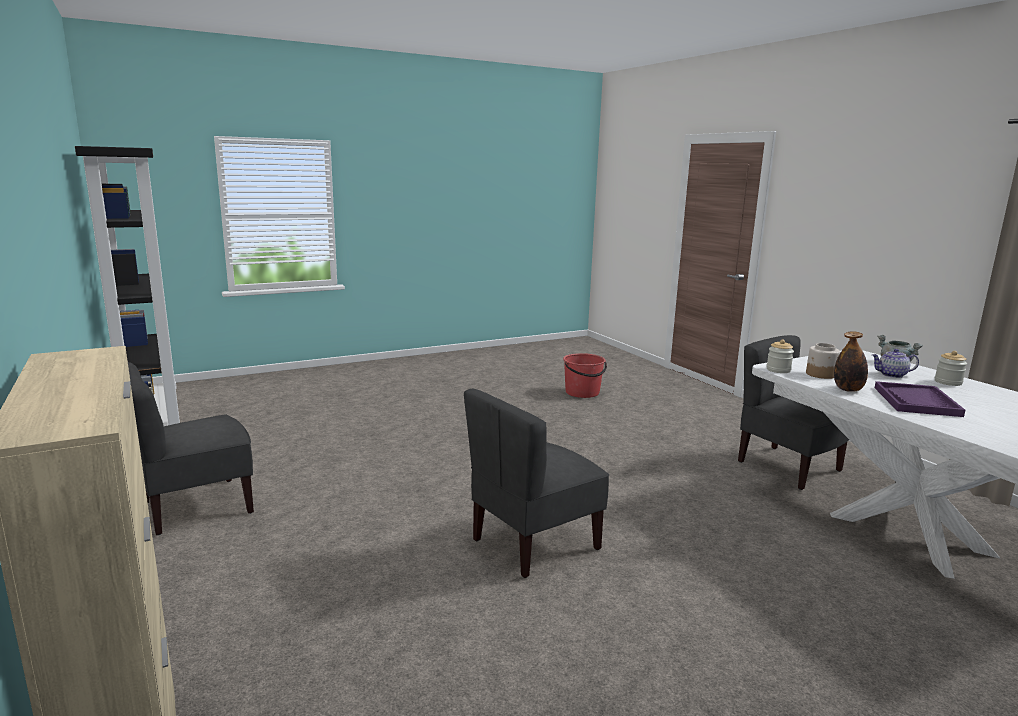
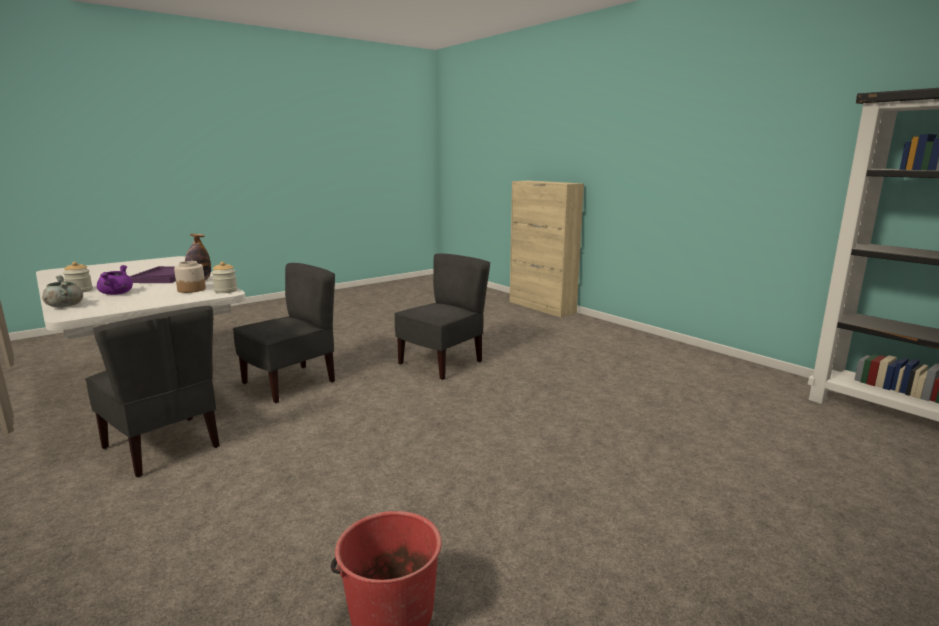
camera: 170 degrees right, 0 degrees up
(196, 507) = (681, 361): grey chair -> grey chair (290, 383)
(892, 375) = (116, 293): teapot -> purple cooking pot

